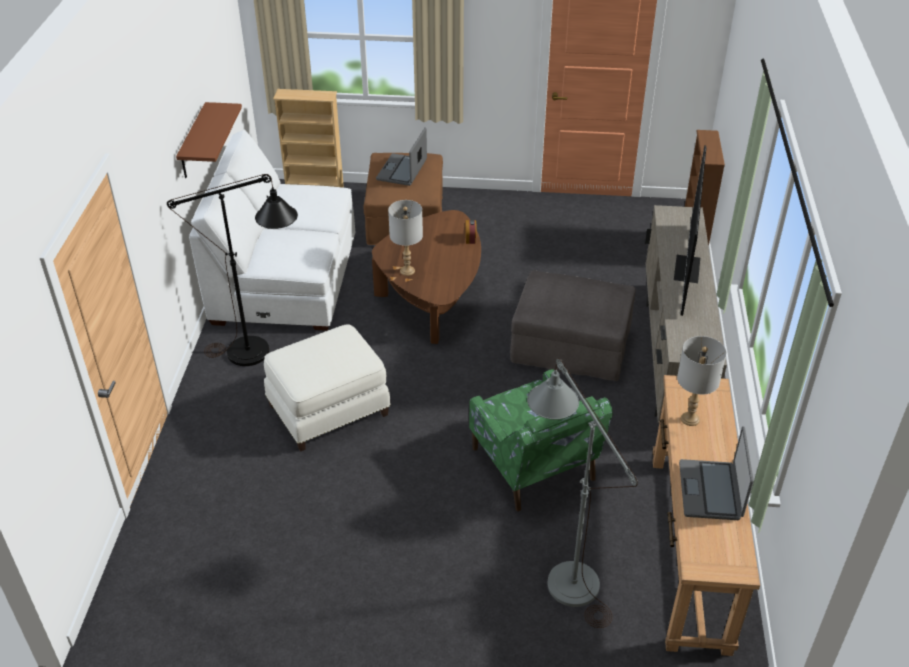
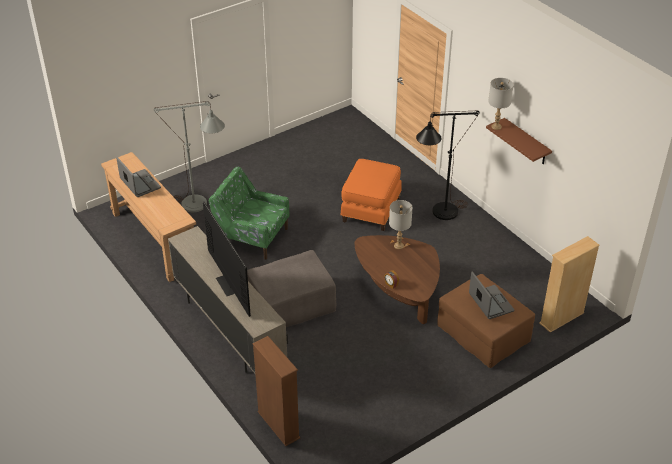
camera: 140 degrees right, 0 degrees up
(285, 280) = (486, 255): white sofa -> none
(329, 411) = (370, 209): white ottoman -> orange ottoman
(690, 419) = (168, 207): grey table lamp -> grey table lamp (496, 127)

